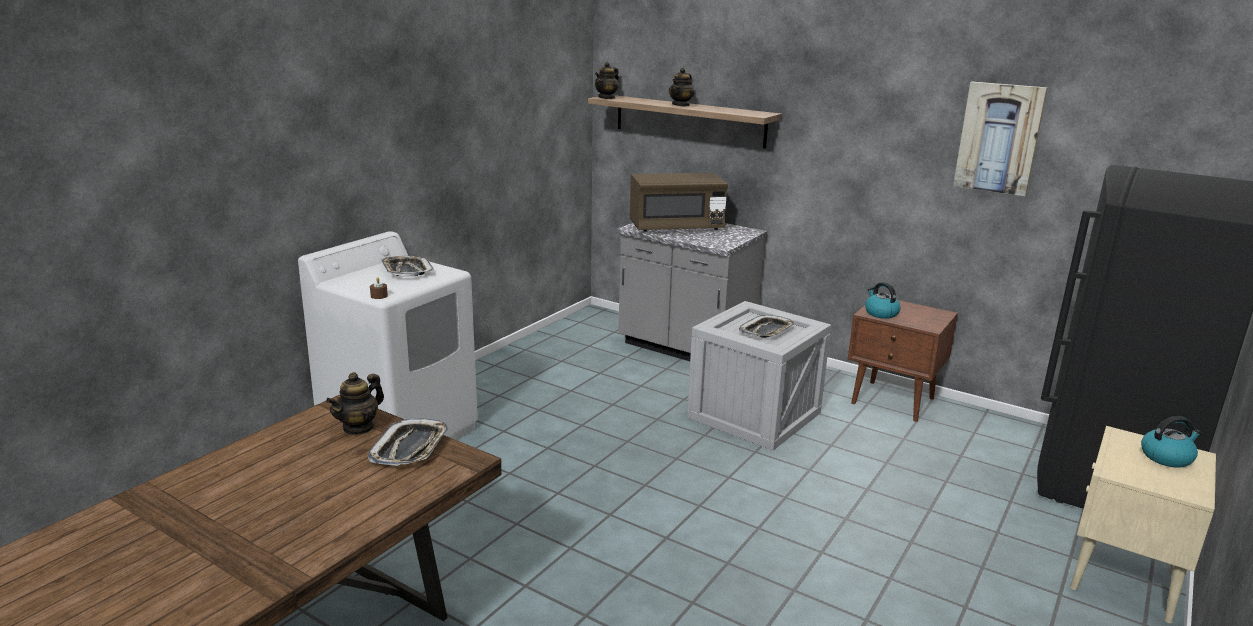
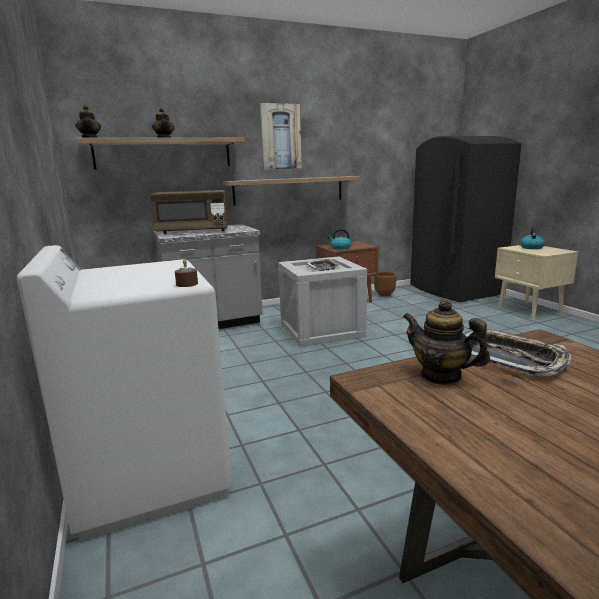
camera: 55 degrees left, 5 degrees down
(359, 427) = (440, 376): teapot -> teapot turned 150 degrees clockwise
(406, 270) = (132, 271): tray -> none
(676, 227) = (193, 231): brown microwave -> brown microwave turned 60 degrees clockwise
(848, 199) = (289, 190): none -> shelf
(972, 422) = (384, 294): none -> brown planter
(999, 138) = (360, 140): picture -> picture (280, 137)

